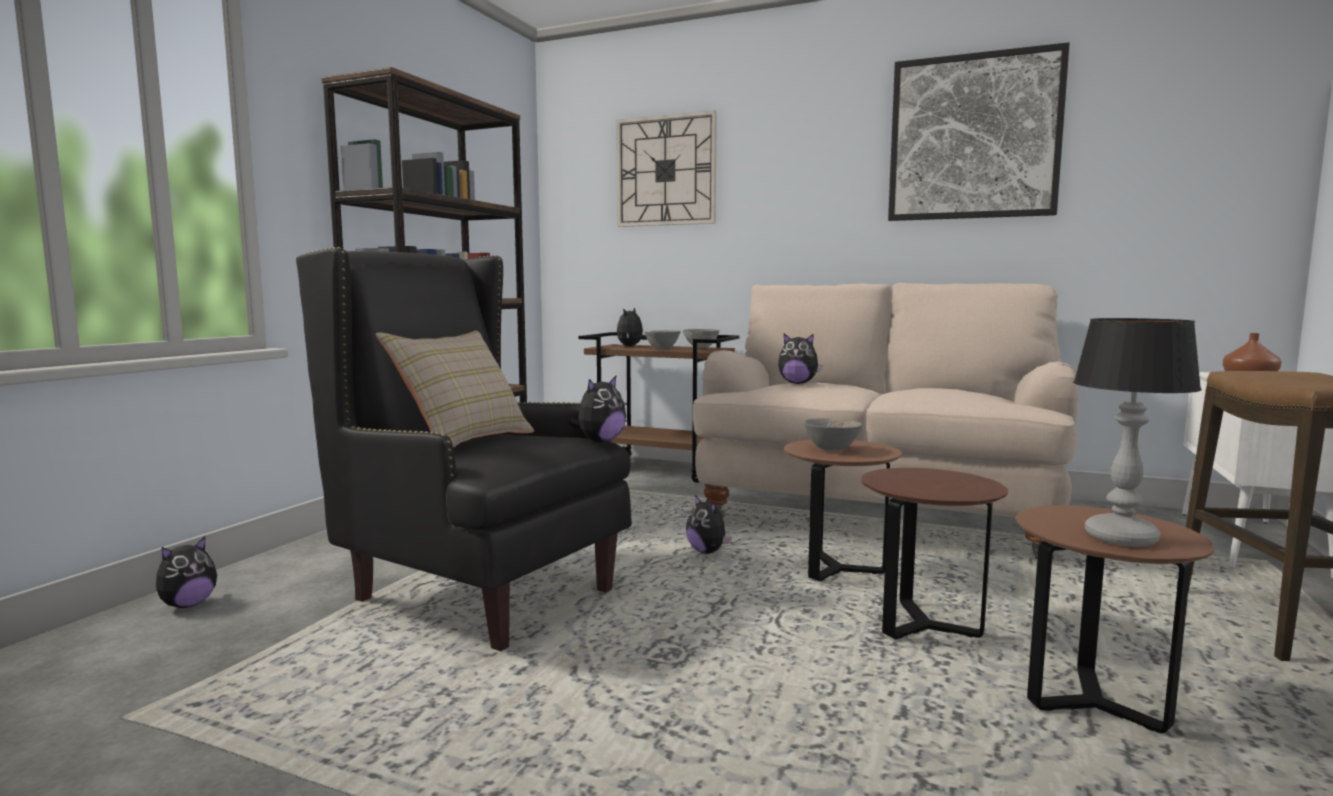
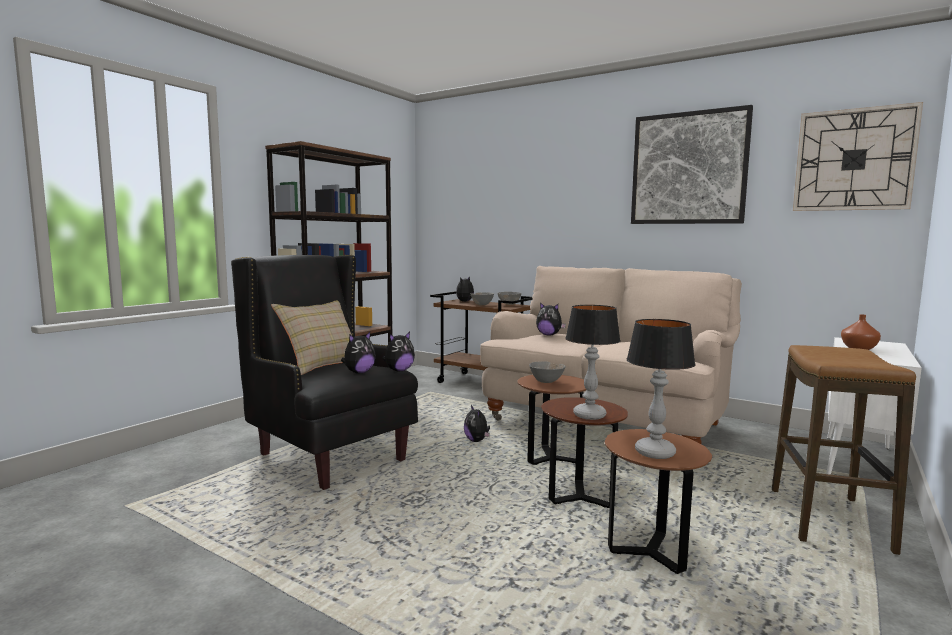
camera: 10 degrees right, 0 degrees up
(187, 604) = (174, 449): plush toy -> plush toy (359, 372)
(666, 171) = (491, 187): wall clock -> wall clock (853, 160)
(951, 491) = (589, 415): none -> table lamp

